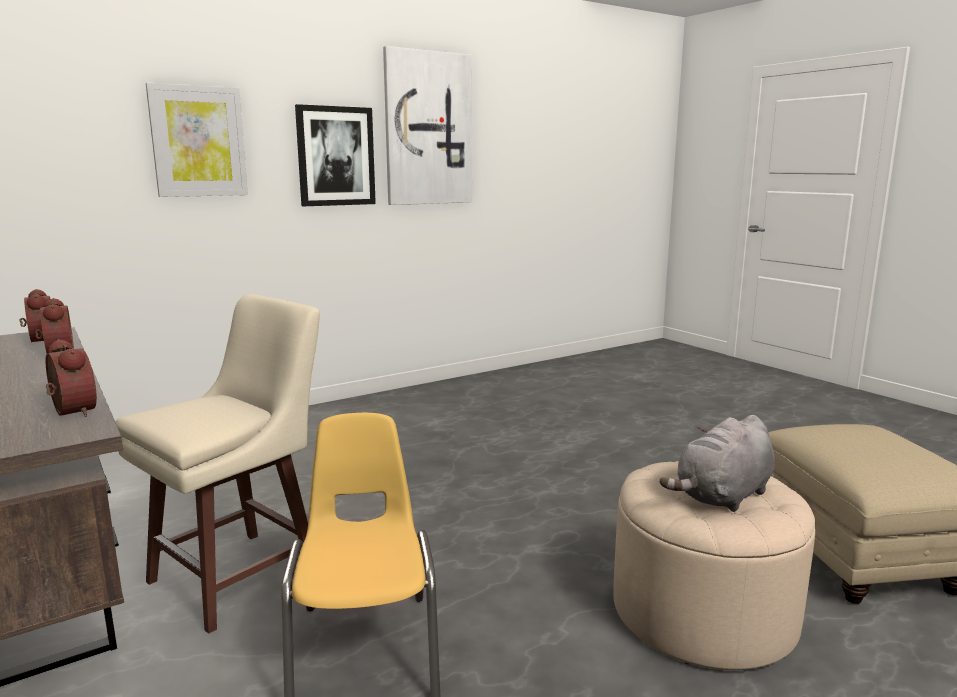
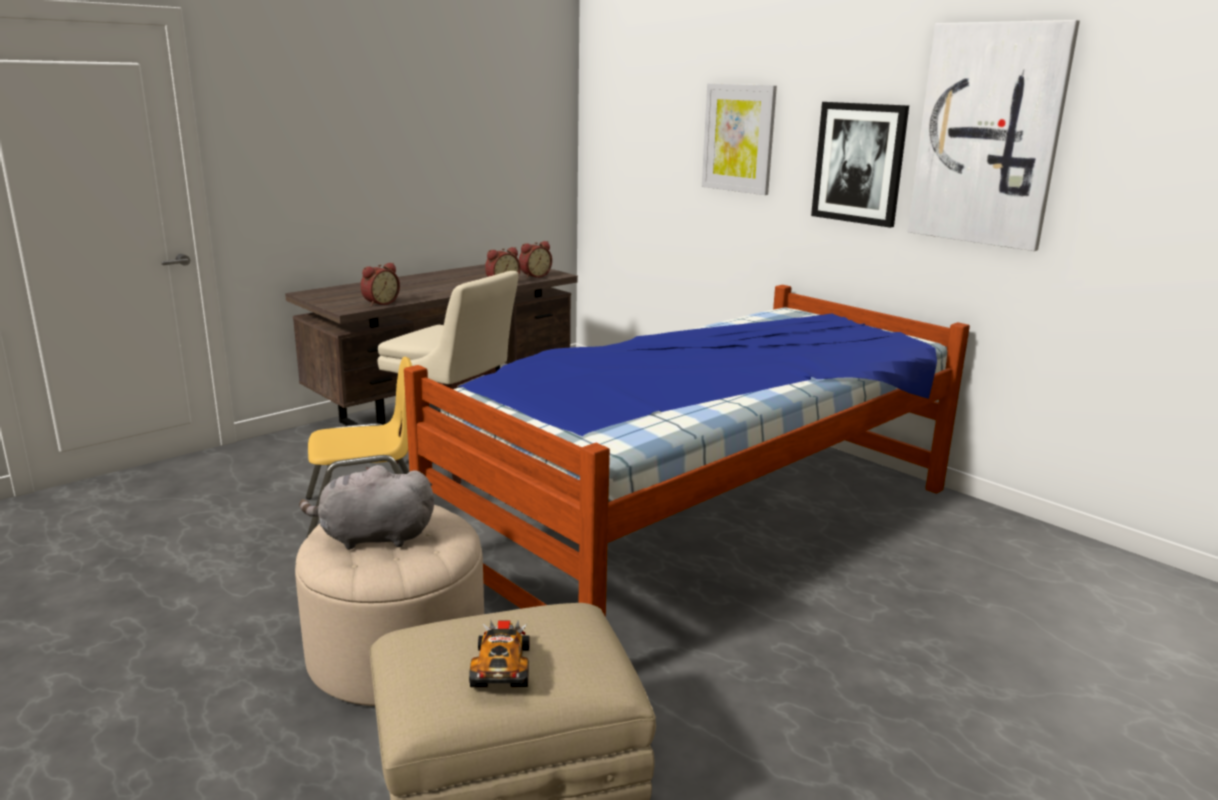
camera: 80 degrees right, 5 degrees up
(469, 456) = (701, 523): none -> bed
(722, 497) = (372, 538): grey plush toy -> grey plush toy turned 45 degrees counterclockwise
(895, 445) = (501, 666): none -> toy car

